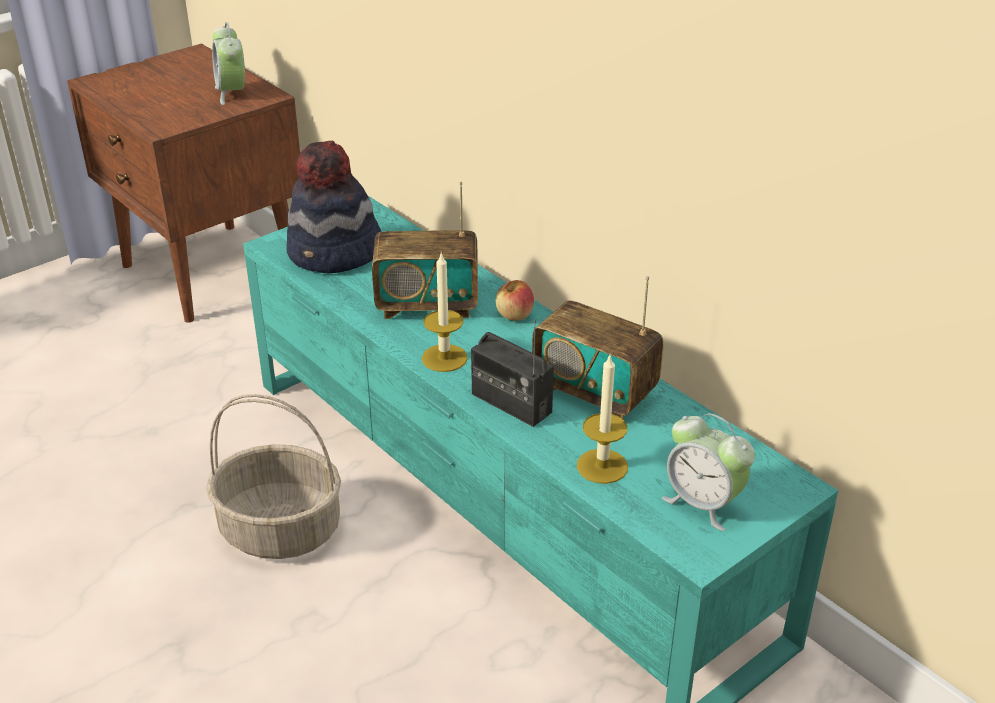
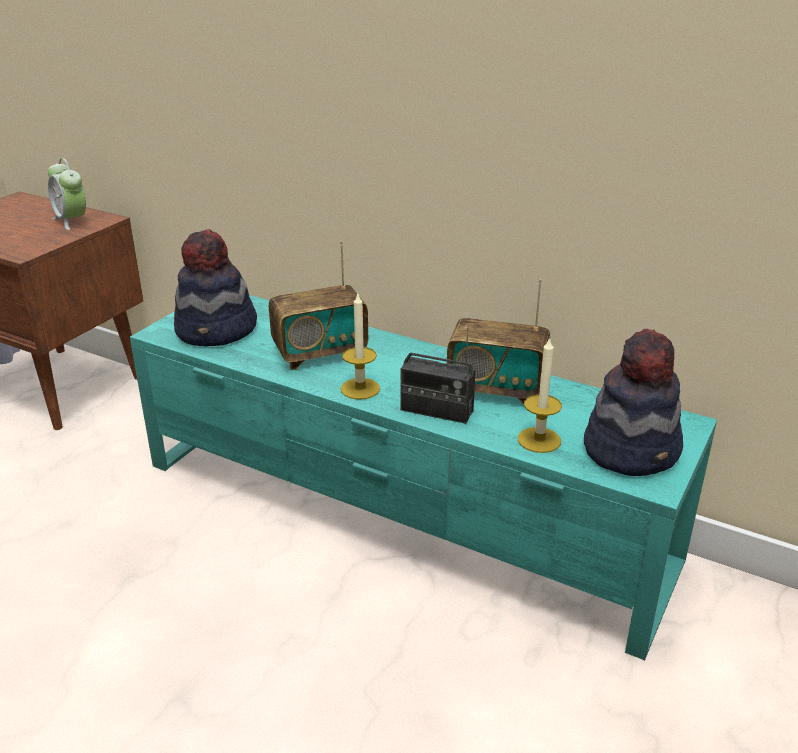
camera: 20 degrees left, 5 degrees down
(282, 529) = (228, 576): basket -> none
(514, 315) = (395, 348): apple -> none
(703, 503) = (632, 449): alarm clock -> hat

